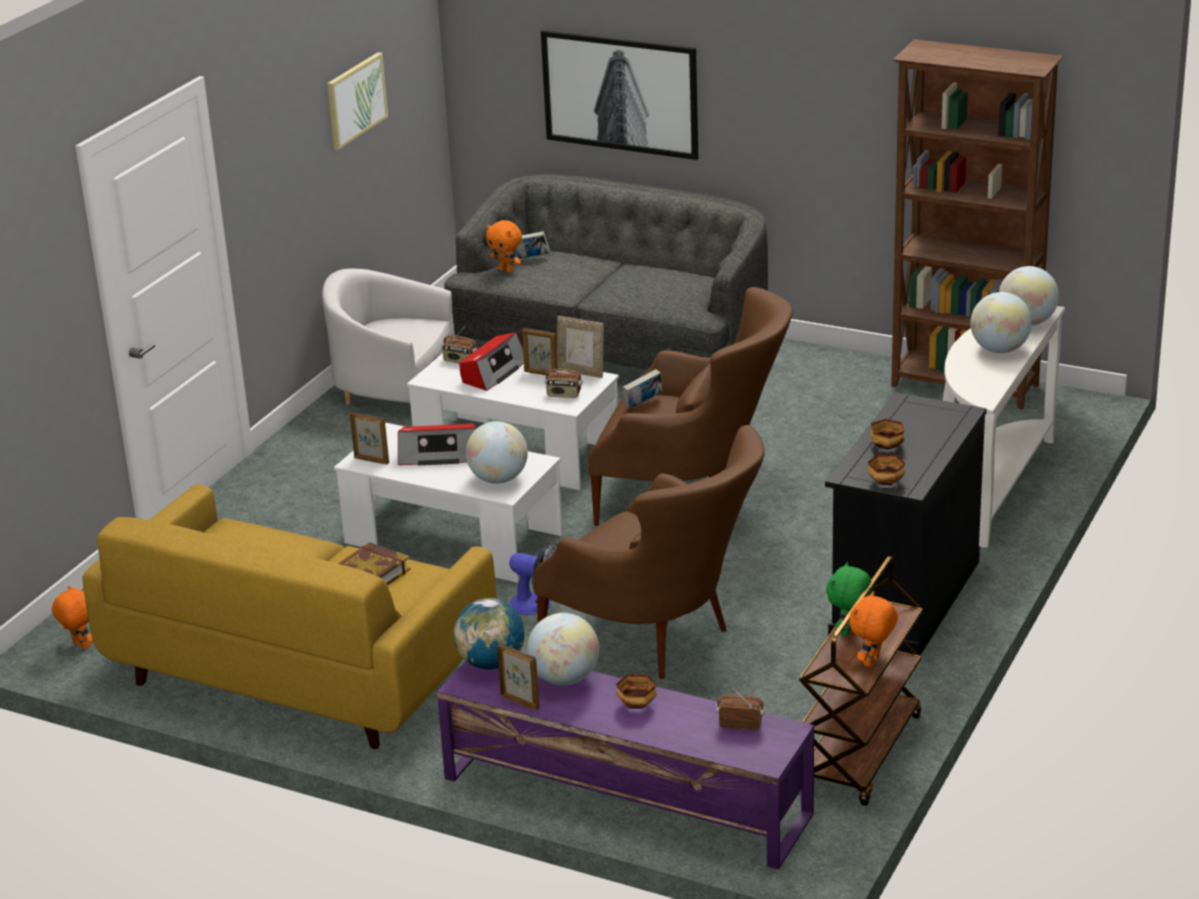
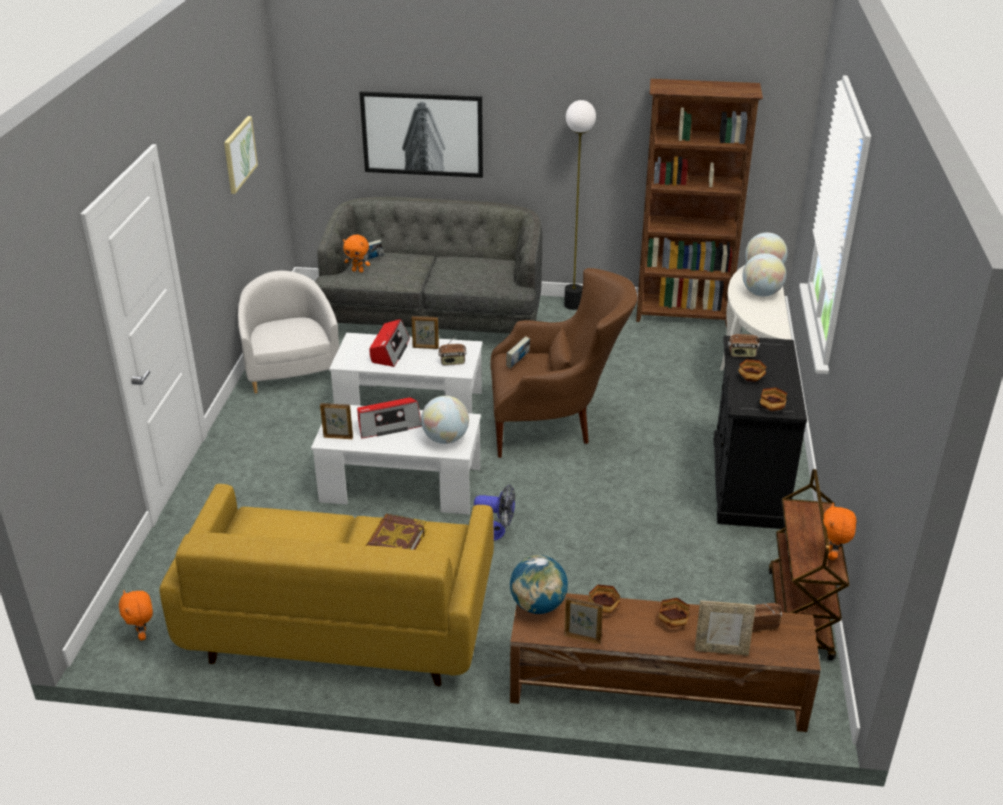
camera: 20 degrees left, 5 degrees up
(80, 646) = (143, 635): orange plush toy -> orange plush toy turned 135 degrees counterclockwise
(393, 390) = (291, 369): white armchair -> white armchair turned 75 degrees clockwise
(460, 361) = (359, 345): radio -> radio (742, 354)
(564, 679) = (603, 609): globe -> bowl
(581, 372) = (454, 343): picture frame -> picture frame (721, 650)
(624, 795) = (655, 688): purple tv stand -> brown tv stand
(660, 640) = (601, 545): brown armchair -> none
(816, 355) = (573, 305): none -> floor lamp
(849, 631) = (798, 531): green plush toy -> none

